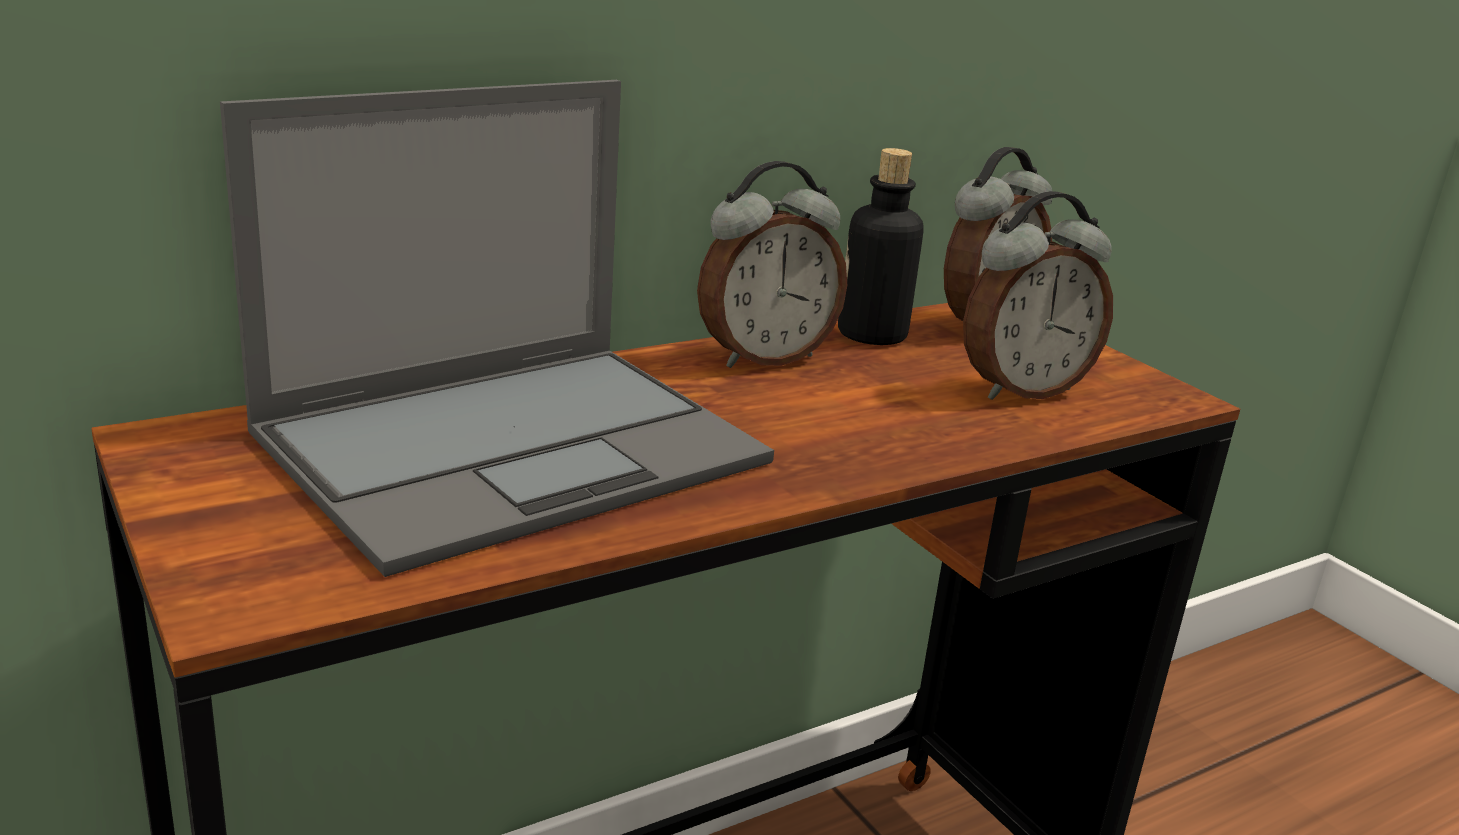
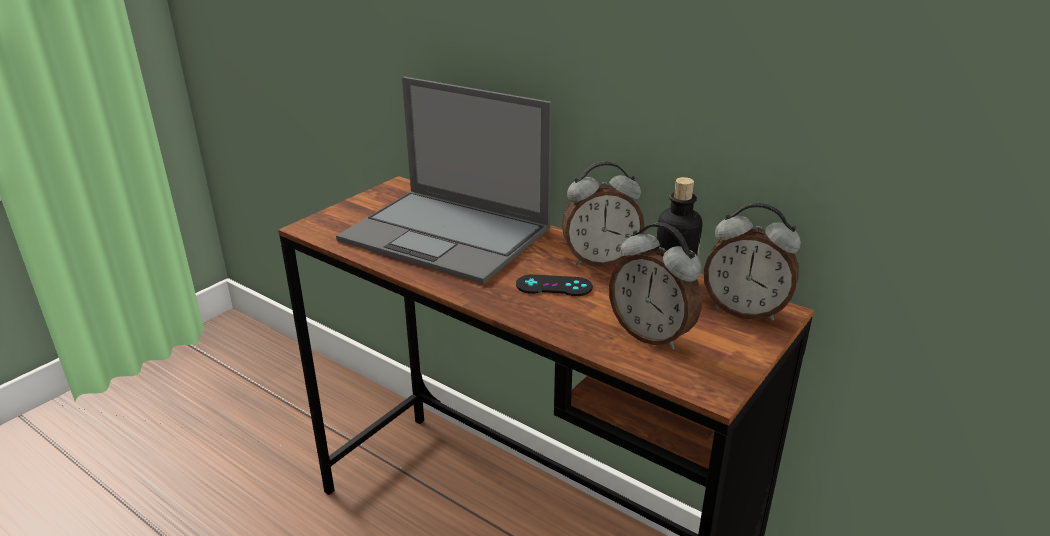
camera: 70 degrees right, 5 degrees up
(763, 357) = (600, 260): alarm clock -> alarm clock turned 45 degrees counterclockwise
(825, 411) = (554, 286): none -> black game controller

